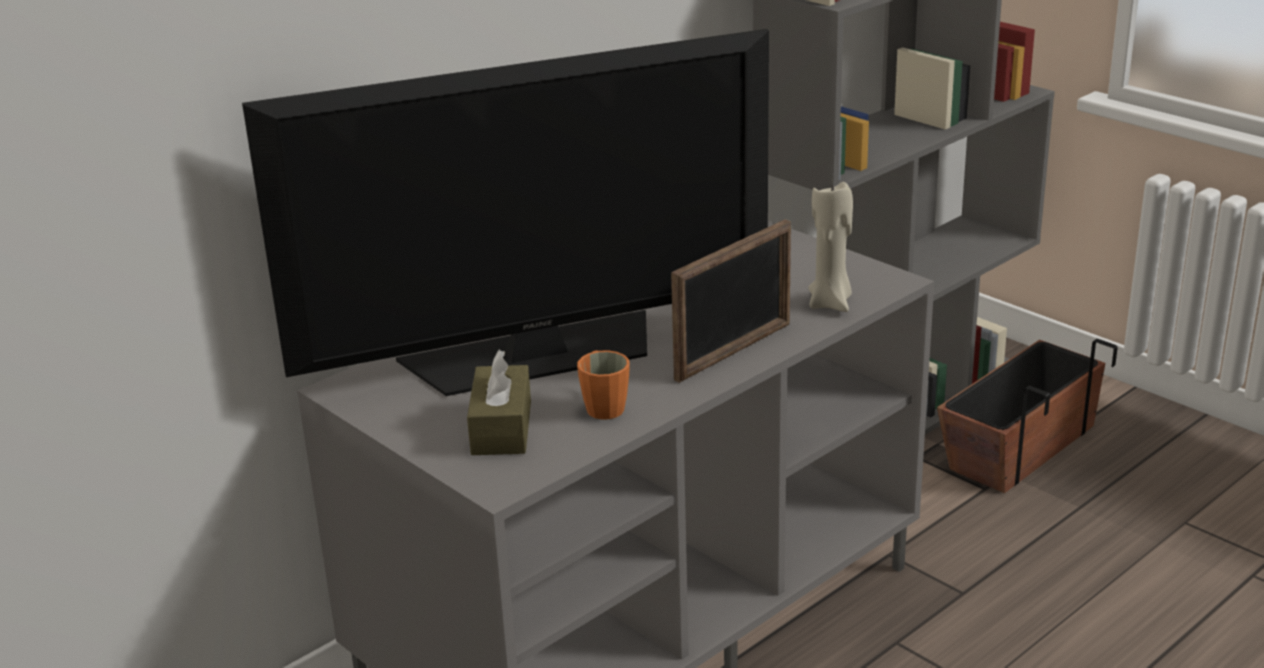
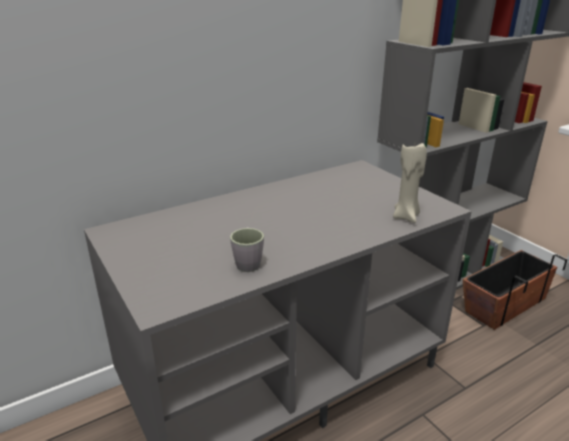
camera: 10 degrees right, 0 degrees up
(501, 428) = (180, 268): brown tissue box -> none
(536, 355) = (224, 226): television -> none
(603, 405) = (248, 262): orange mug -> grey mug
(734, 352) = (340, 238): picture frame -> none

